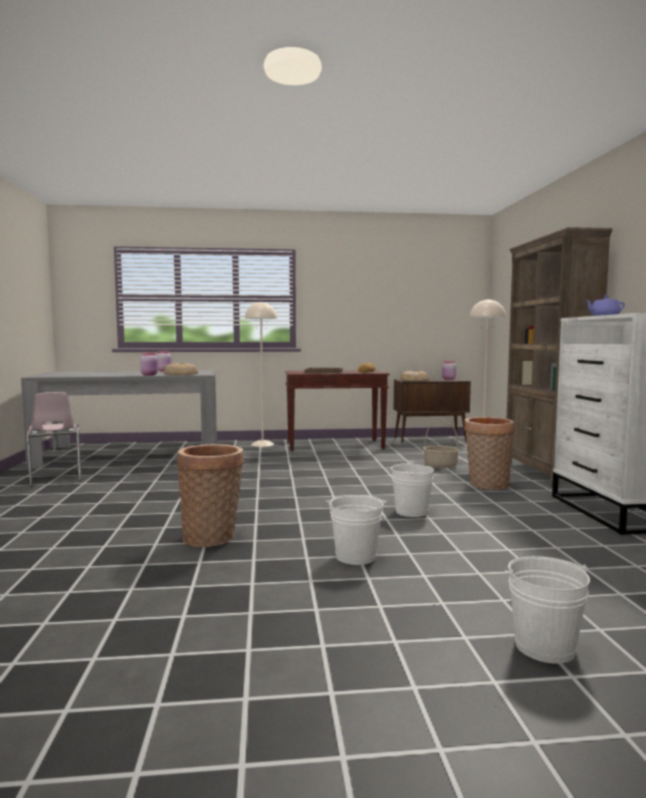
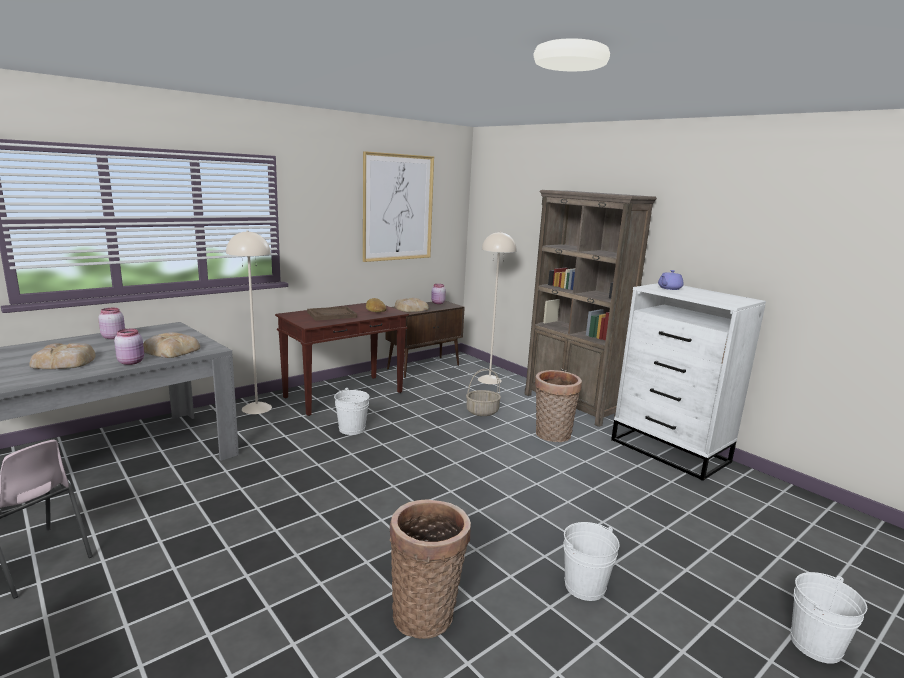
camera: 35 degrees left, 10 degrees up
(119, 373) = (65, 362): none -> bread
(407, 290) = (398, 208): none -> picture
(411, 511) = (544, 496): white bucket -> white bucket (352, 429)

